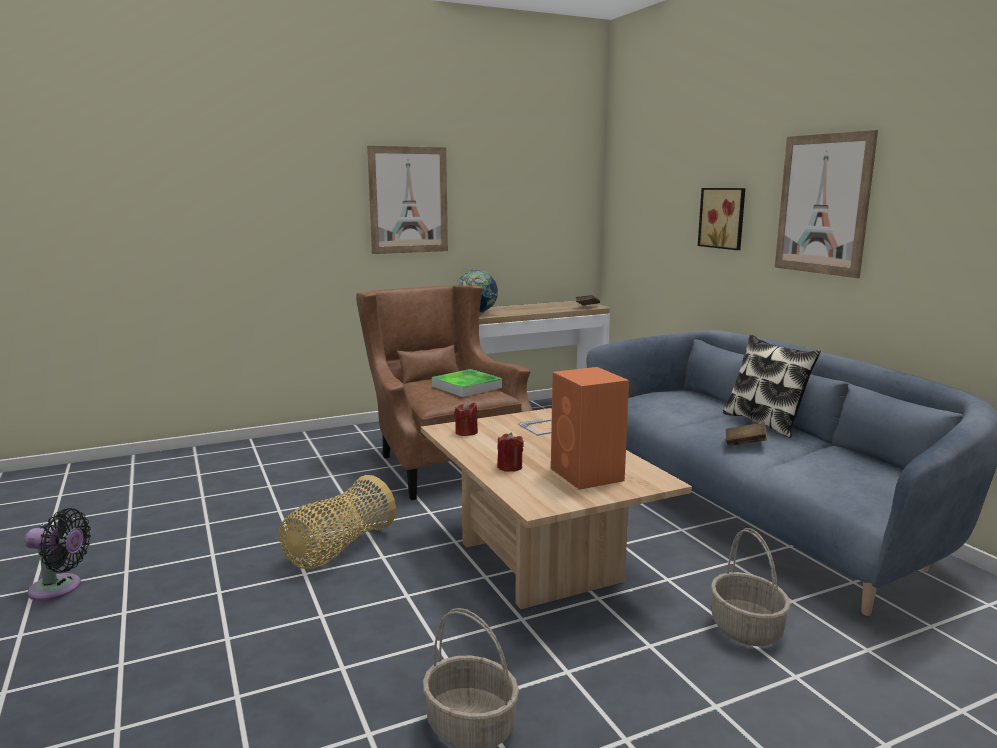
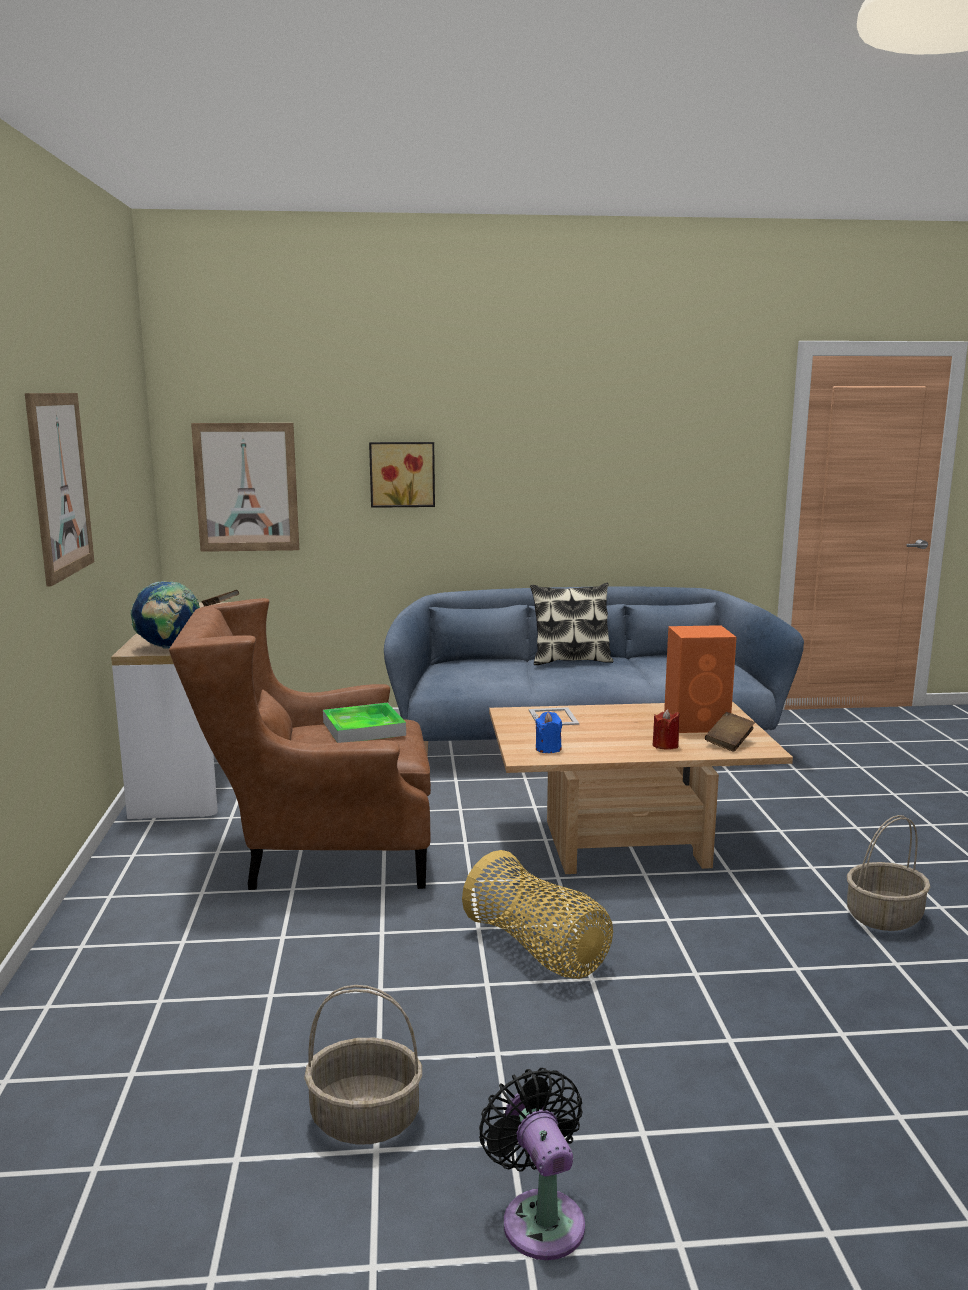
camera: 70 degrees left, 0 degrees up
(60, 588) = (540, 1217): black fan -> black fan turned 45 degrees counterclockwise
(466, 432) = (548, 749): red candle -> blue candle
(744, 444) = (609, 677): brown book -> brown book (729, 743)
(747, 629) = (763, 794): basket -> basket (366, 1118)
(823, 204) = (532, 456): picture -> picture (246, 487)

